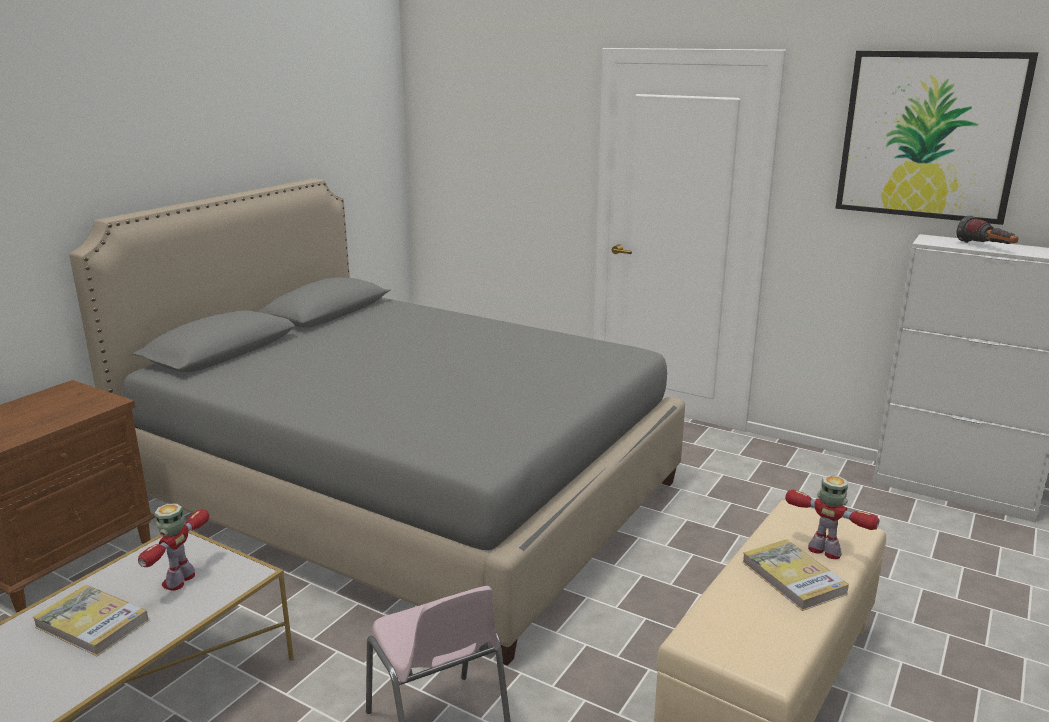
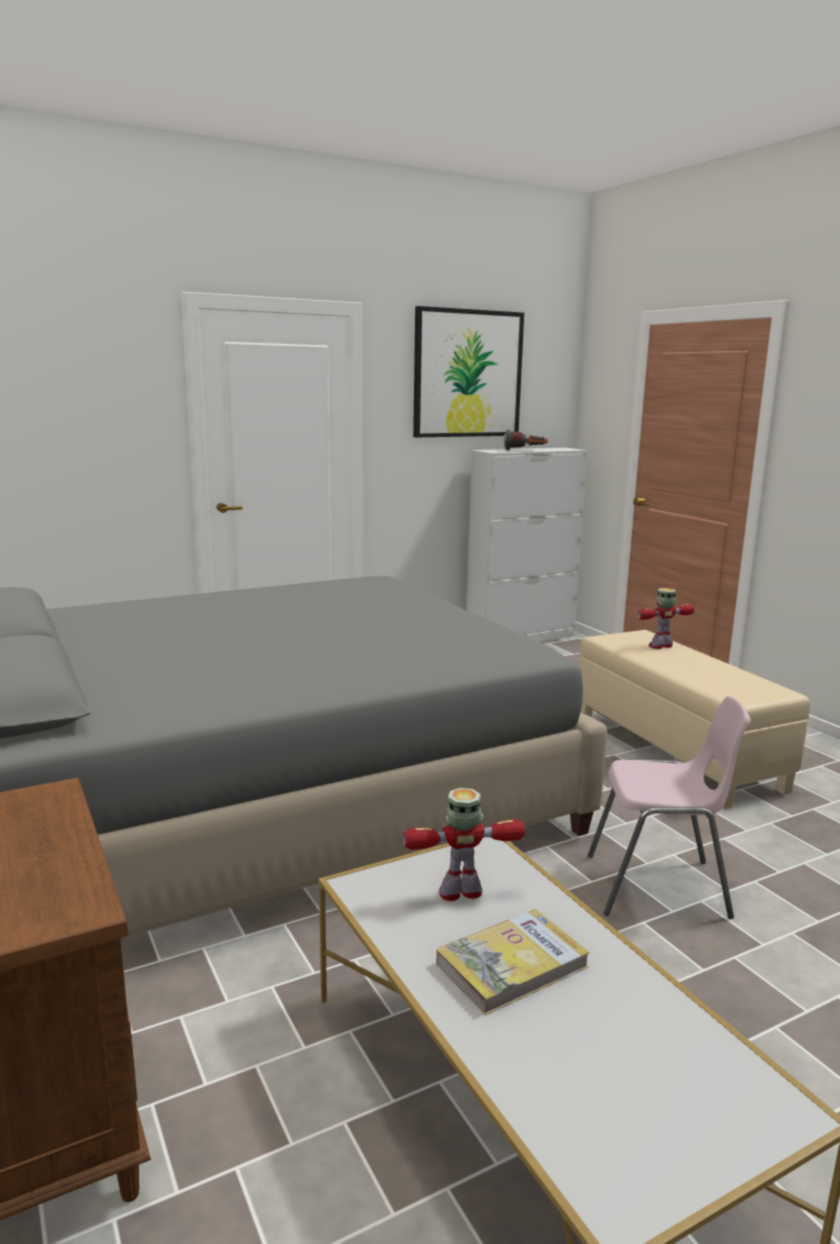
camera: 60 degrees left, 5 degrees down
(180, 580) = (461, 892): toy robot -> toy robot turned 120 degrees clockwise
(793, 578) = (685, 660): book -> none

